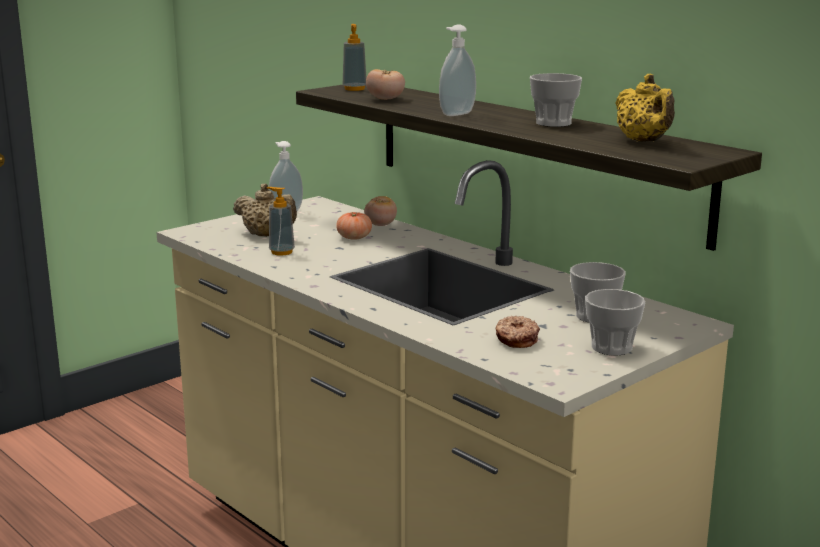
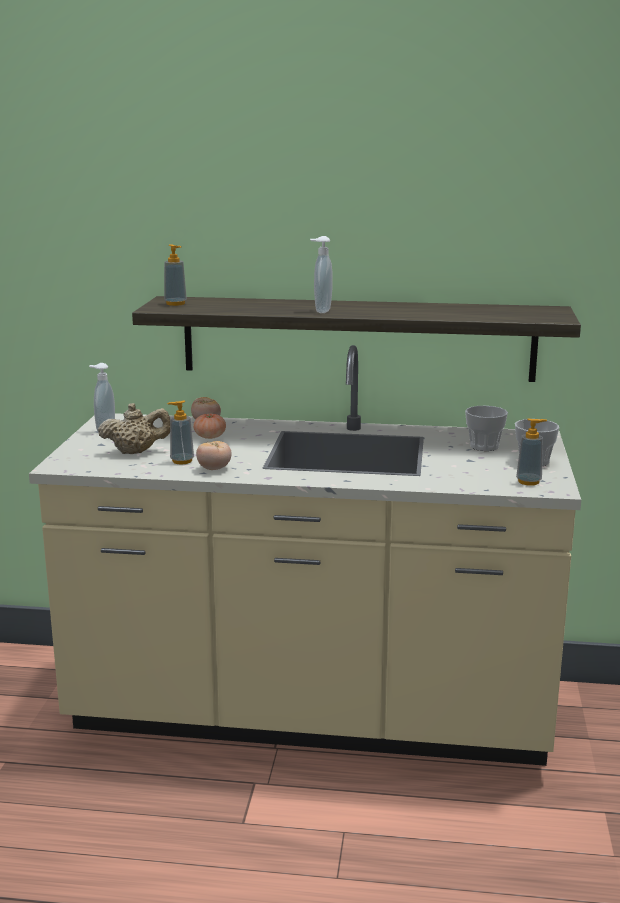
camera: 40 degrees left, 0 degrees up
(385, 99) = (232, 308): tomato -> tomato (214, 469)
(516, 339) = (476, 473): donut -> none
(550, 365) = (528, 482): none -> soap dispenser
(553, 123) = (405, 307): cup -> none
(644, 141) = (495, 310): yellow teapot -> none

